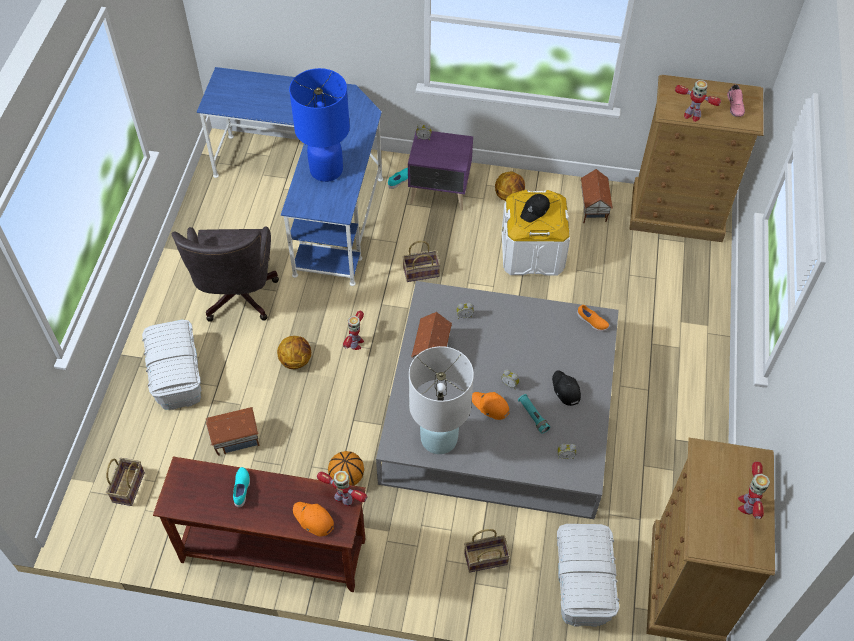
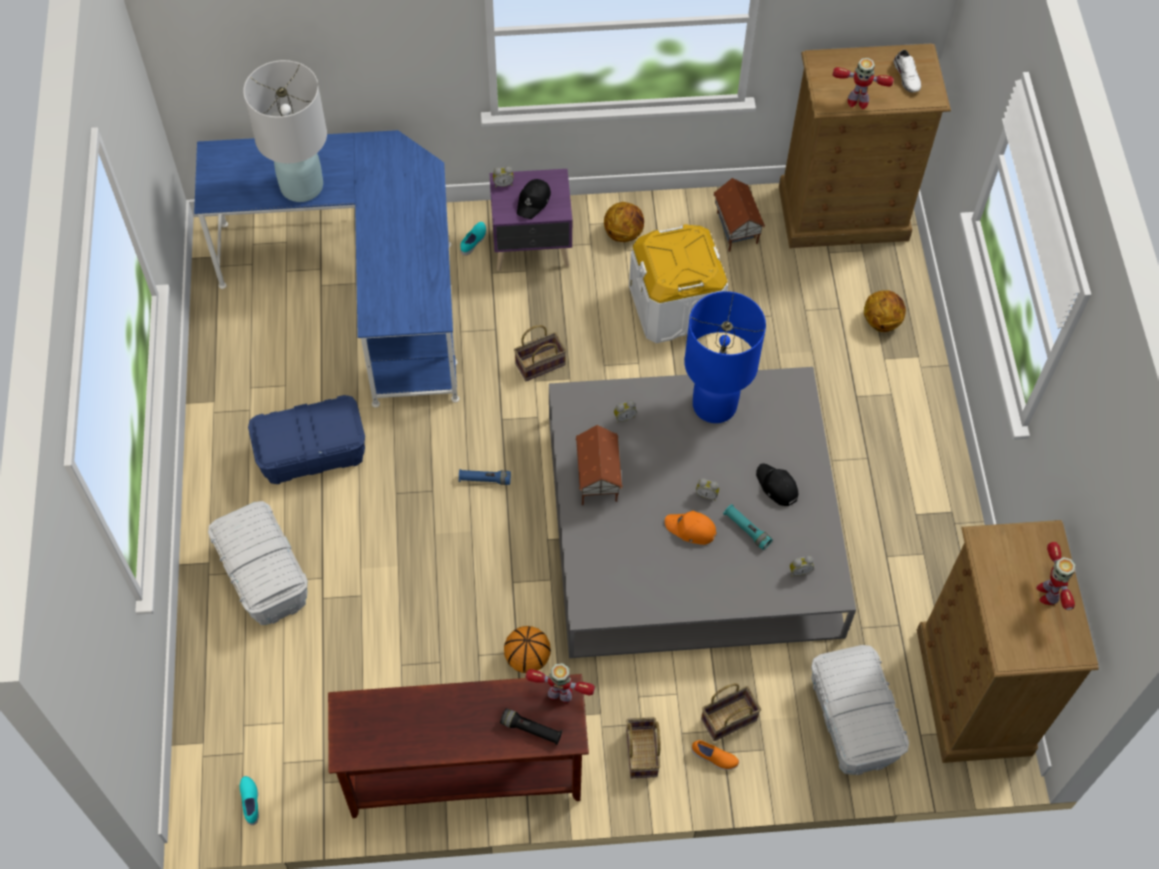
camera: 15 degrees left, 5 degrees up
(129, 488) = (252, 739): basket -> basket (643, 754)
(235, 438) = (369, 642): toy house -> none
(239, 299) = (312, 454): grey office chair -> blue storage box
(242, 489) = (430, 713): turquoise shoe -> turquoise shoe (251, 802)
(296, 360) = (414, 520): basketball -> basketball (881, 321)
(313, 520) = (531, 729): orange cap -> black flashlight
(326, 170) = (397, 261): blue table lamp -> blue table lamp (714, 405)
(356, 343) = (485, 479): toy robot -> blue flashlight
(439, 438) = (639, 585): white table lamp -> white table lamp (302, 185)
(535, 210) = (676, 256): black cap -> black cap (533, 201)
(592, 322) = (785, 390): orange shoe -> orange shoe (714, 758)
(735, 105) = (907, 76): pink shoe -> white shoe

